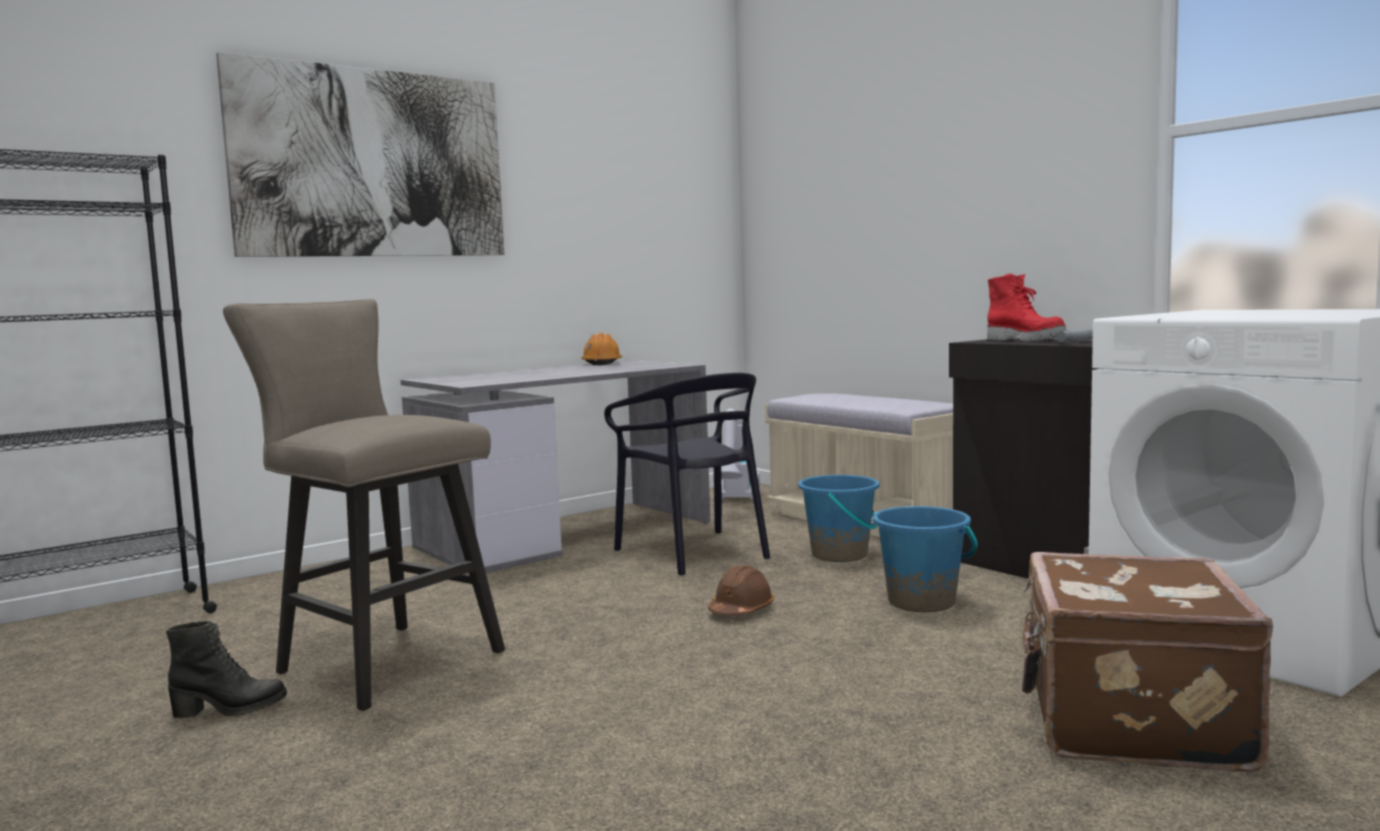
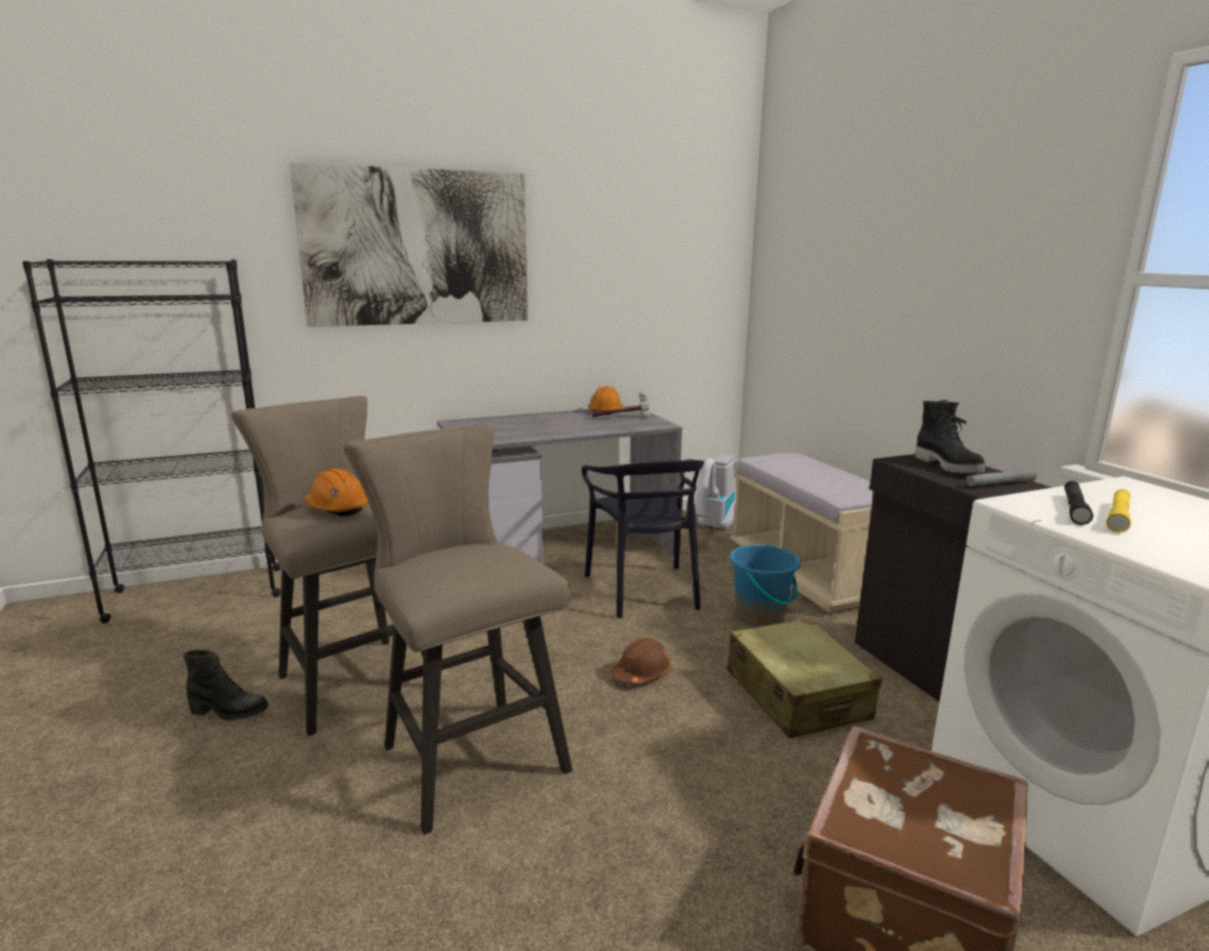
camera: 15 degrees right, 10 degrees up
(374, 417) = (337, 508): none -> orange hard hat
(582, 693) = (467, 753): none -> beige stool
(626, 365) = (621, 418): none -> hammer
(922, 602) = (797, 695): blue bucket -> beige suitcase
(1026, 340) = (949, 466): red boot -> black boot
(1184, 315) = (1074, 509): none -> black flashlight
(1224, 314) = (1118, 517): none -> yellow flashlight

